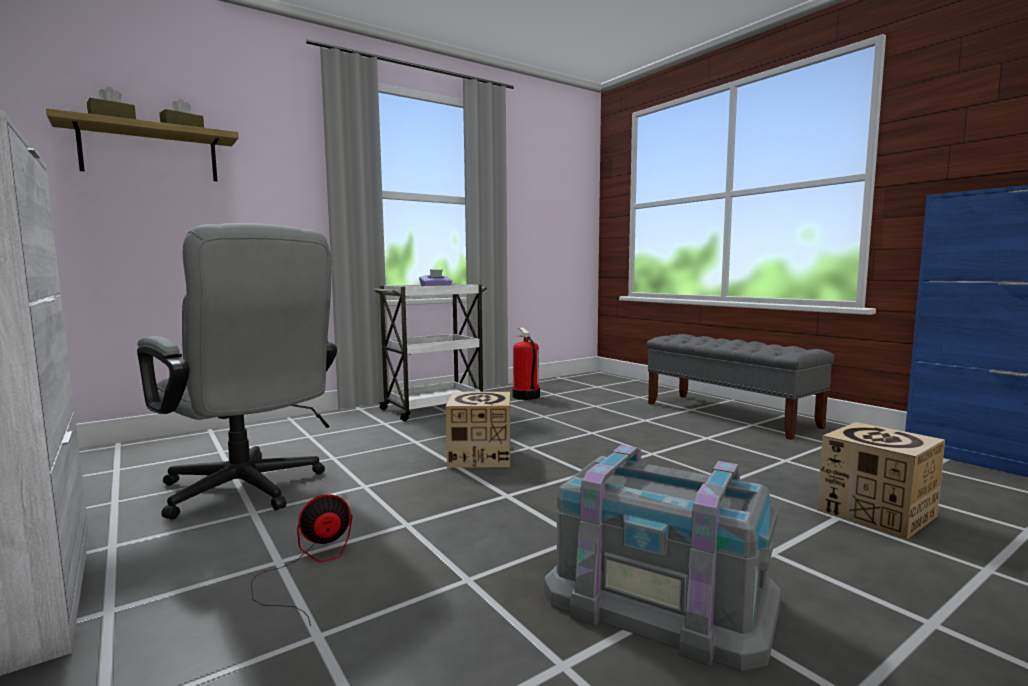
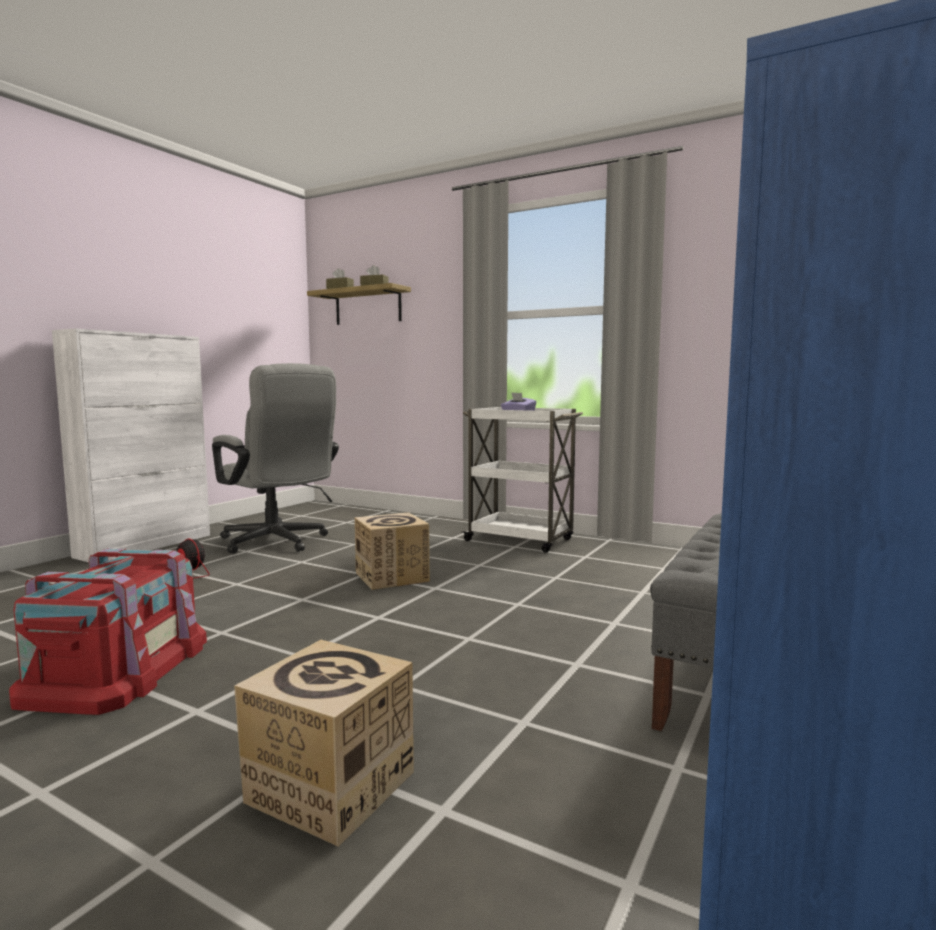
camera: 65 degrees right, 0 degrees up
(248, 492) = (278, 543): grey office chair -> grey office chair turned 60 degrees counterclockwise
(525, 396) = (627, 559): fire extinguisher -> none
(658, 597) = (117, 668): grey storage box -> red storage box

